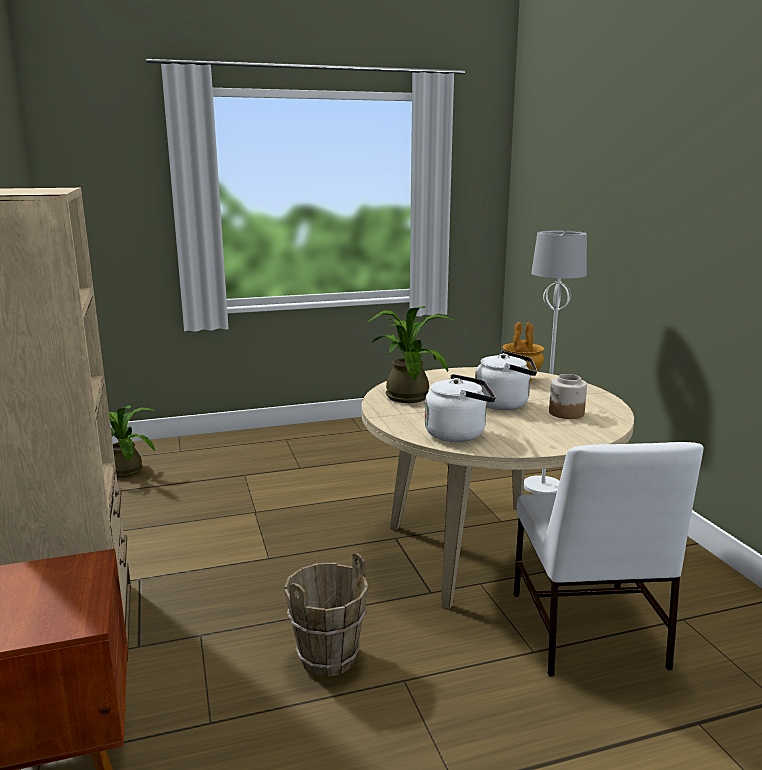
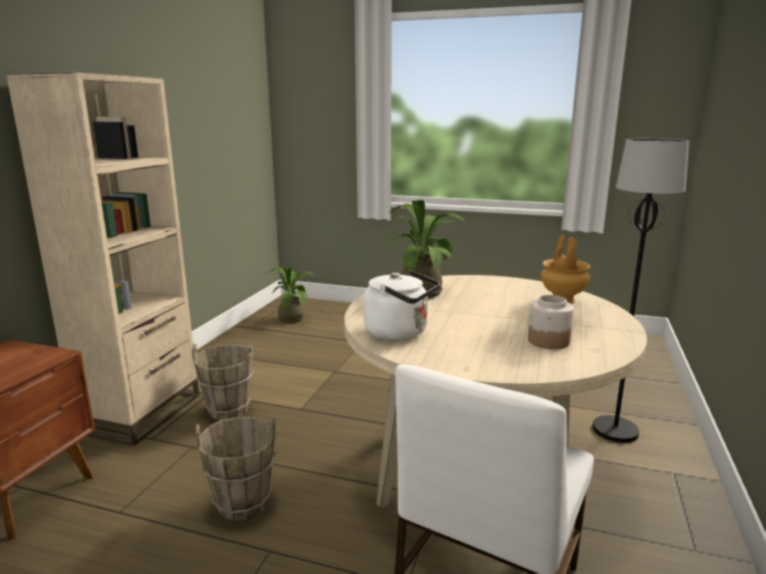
camera: 35 degrees right, 0 degrees up
(189, 586) = (228, 409): none -> brown bucket
(505, 404) = (499, 318): white kettle -> none
(542, 487) = (614, 430): white floor lamp -> black floor lamp

